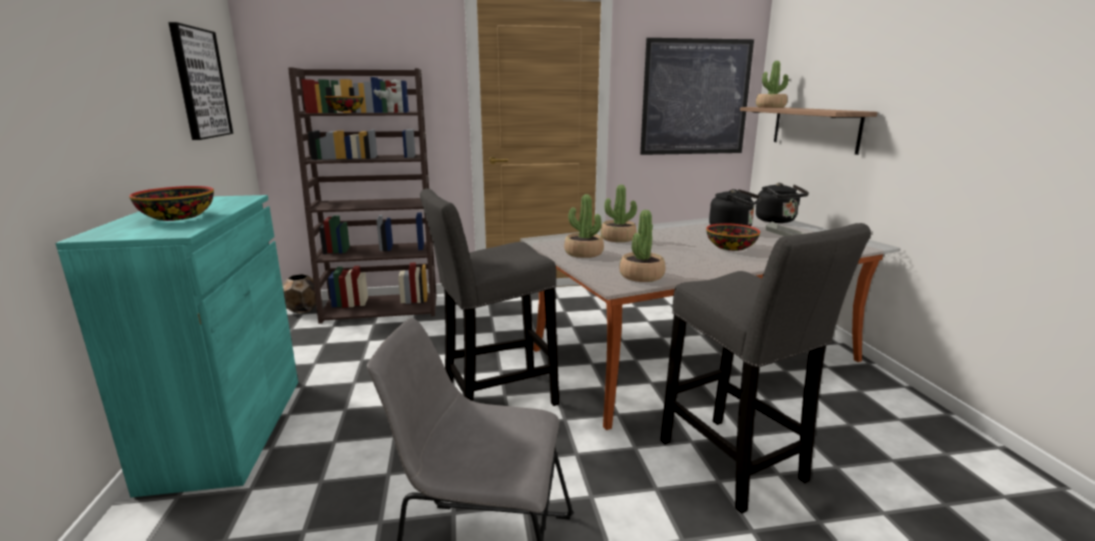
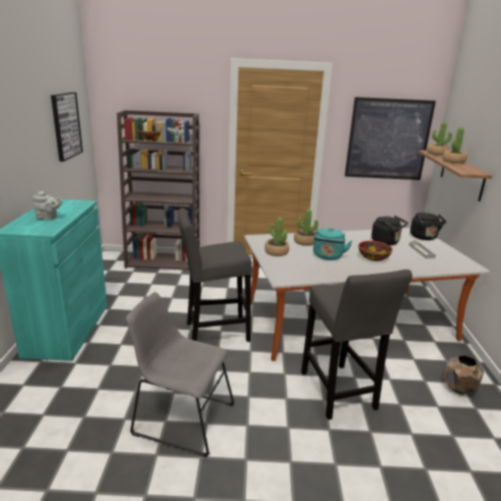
camera: 10 degrees right, 5 degrees up
(177, 217) = (48, 218): bowl -> grey teapot
(302, 310) = (117, 257): brown planter -> brown planter (459, 388)
(641, 276) = (301, 274): potted plant -> potted plant (453, 161)
(665, 252) = (328, 256): none -> turquoise kettle

